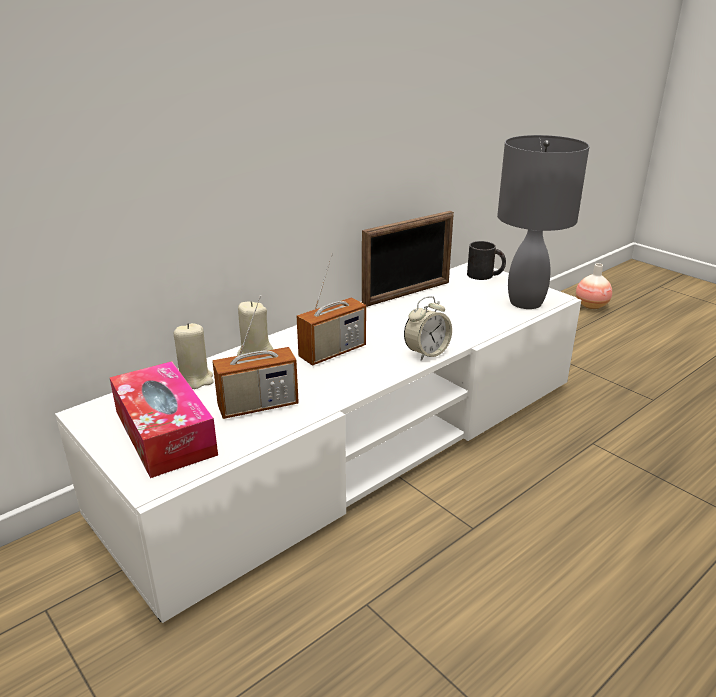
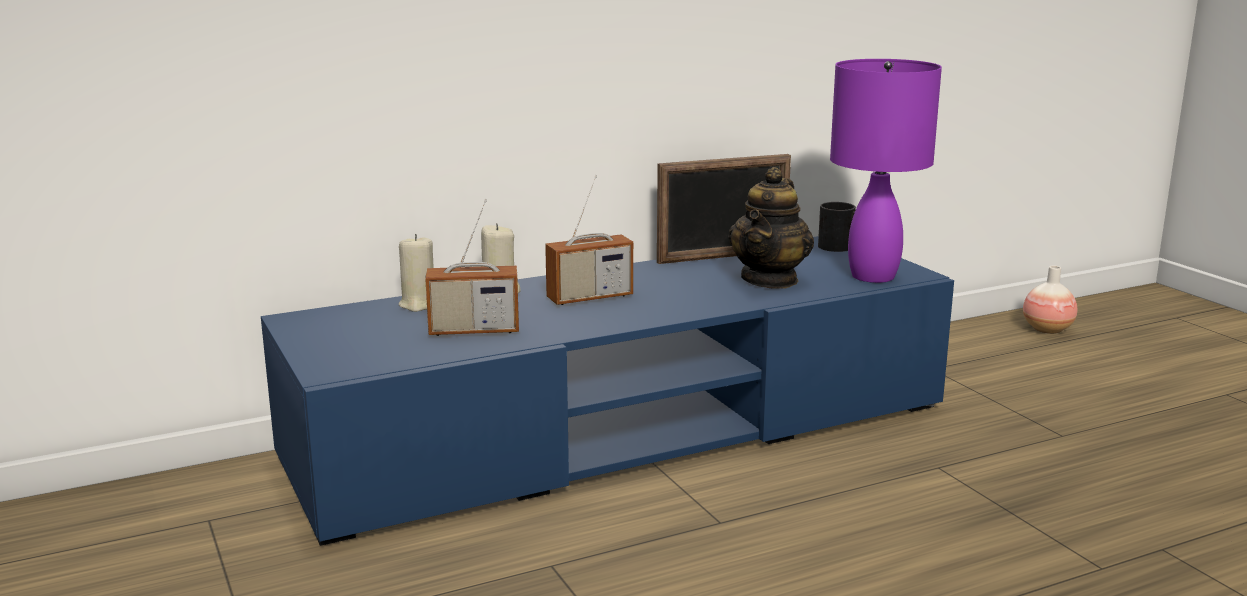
camera: 15 degrees right, 10 degrees down
(165, 432) = (362, 340): tissue box -> none
(358, 444) = (623, 432): white tv stand -> blue tv stand
(426, 353) = (703, 308): alarm clock -> none
(456, 315) = (770, 280): none -> teapot
(526, 303) = (873, 276): grey table lamp -> purple table lamp

